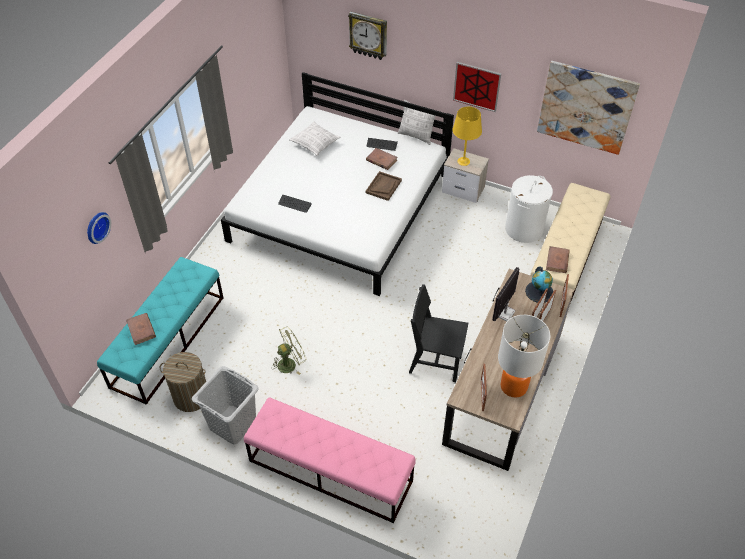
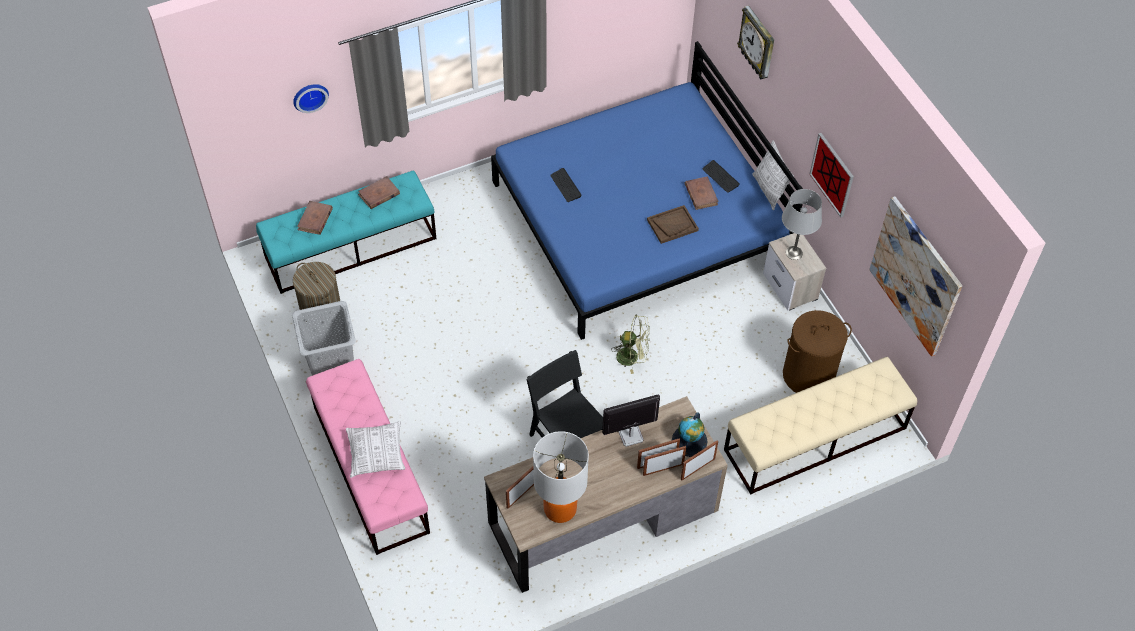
camera: 40 degrees right, 5 degrees up
(290, 363) = (433, 345): green fan -> green fan (632, 357)
(315, 143) = (654, 131): pillow -> pillow (376, 454)
(341, 207) = (639, 220): white bed -> blue bed
(463, 161) = (794, 253): yellow table lamp -> grey table lamp
(524, 229) = (808, 375): white laundry basket -> brown laundry basket
(557, 261) = (767, 428): brown book -> brown book (379, 194)

